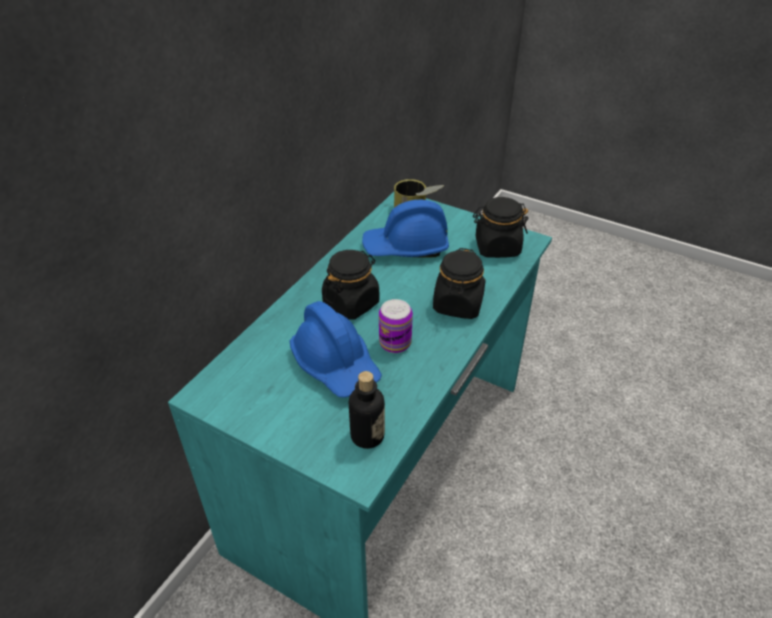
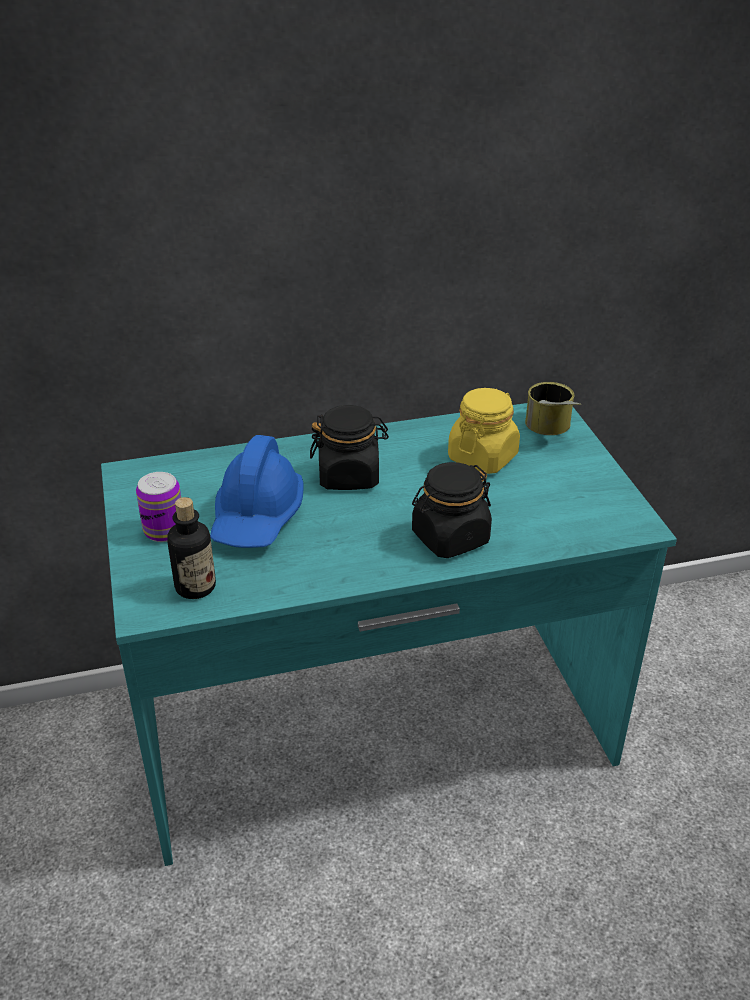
camera: 45 degrees right, 5 degrees down
(395, 343) = (335, 532): can -> can (164, 530)
(406, 247) = (483, 457): blue hard hat -> yellow jar
(497, 247) = (586, 511): black jar -> none

